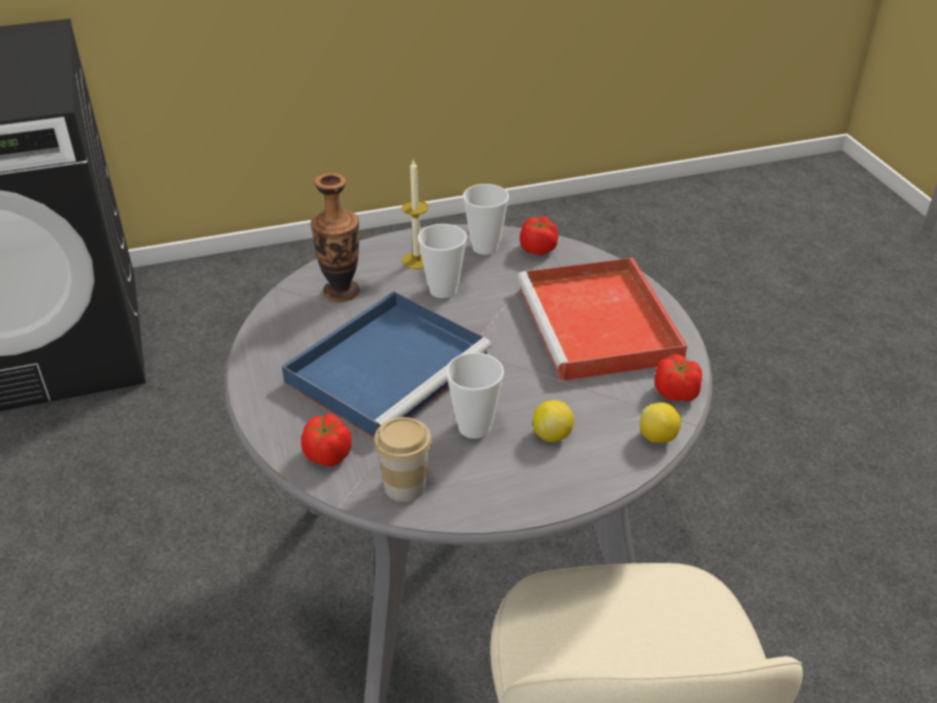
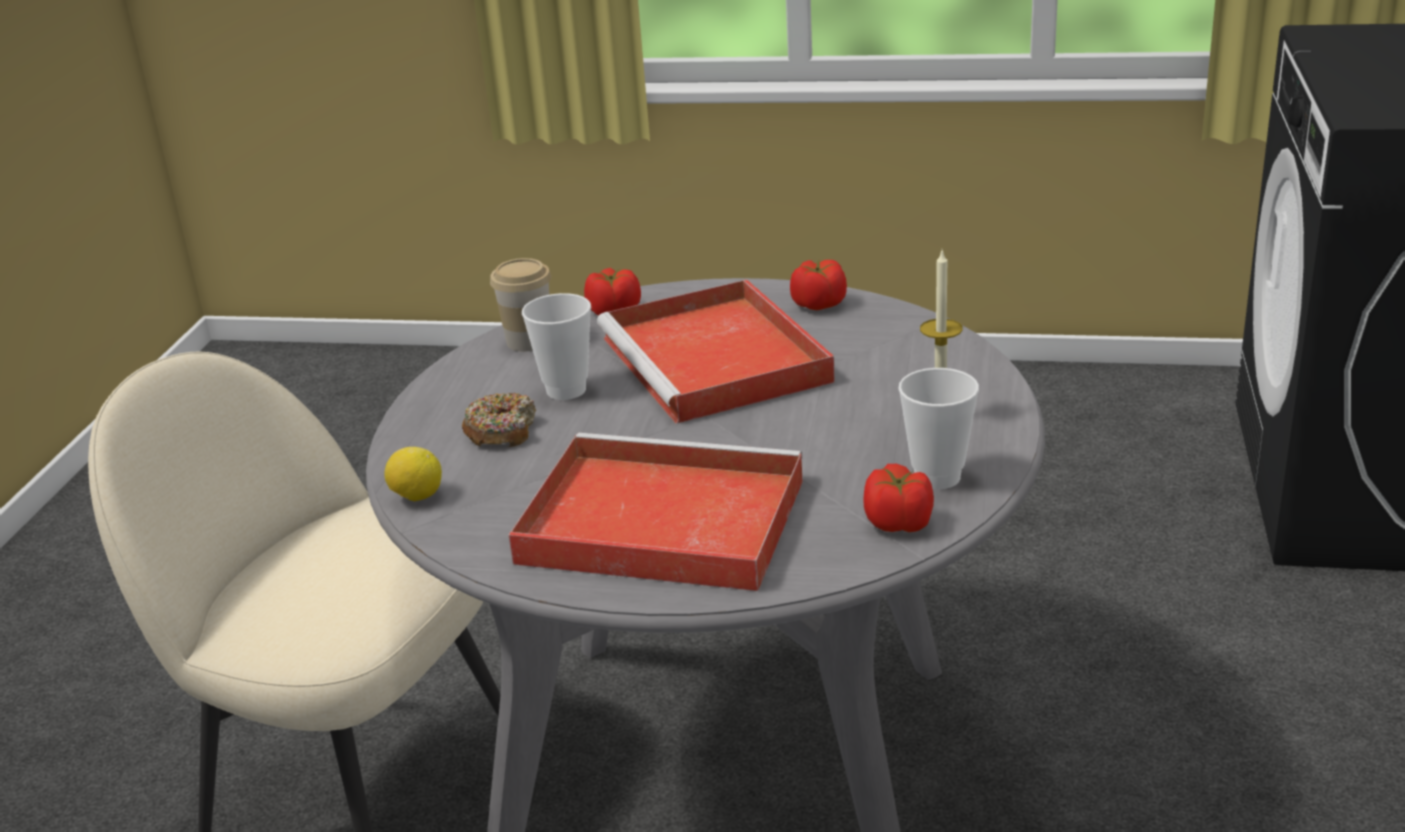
camera: 120 degrees right, 10 degrees down
(341, 292) = (901, 354): vase -> none
(389, 367) = (718, 361): blue tray -> red tray
(443, 290) = (848, 422): cup -> none
(552, 435) = (501, 431): lemon -> donut
(676, 393) = (468, 537): tomato -> tomato (818, 304)

